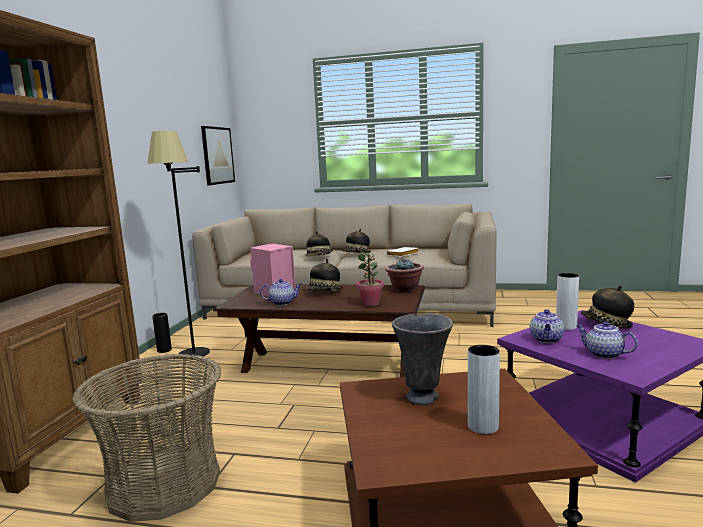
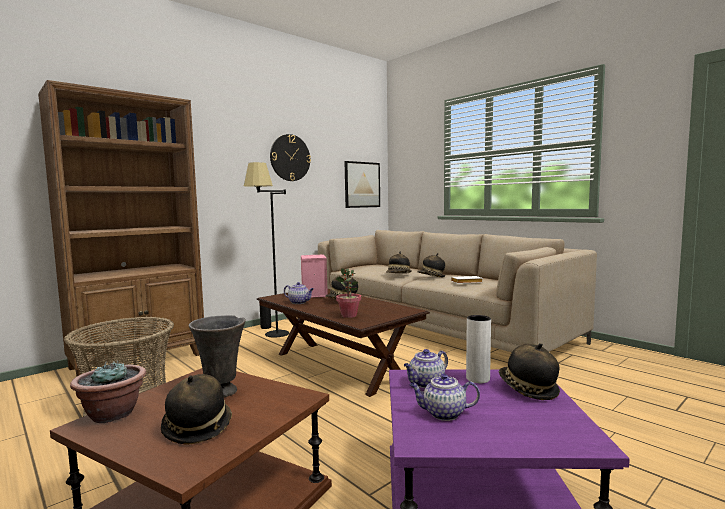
camera: 35 degrees right, 5 degrees down
(154, 122) = (290, 158): none -> wall clock
(404, 290) = (402, 311): potted plant -> potted plant (112, 414)
(483, 426) = (197, 427): grey vase -> hat
(603, 354) = (443, 414): teapot -> teapot turned 75 degrees counterclockwise

